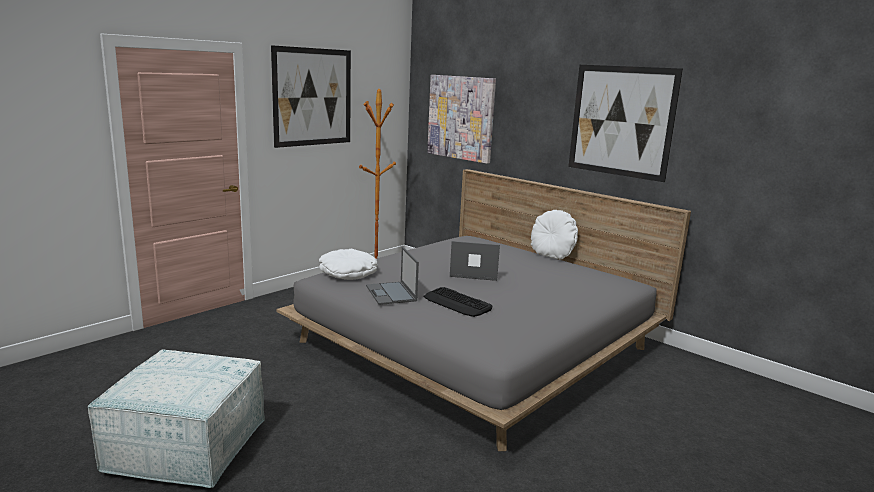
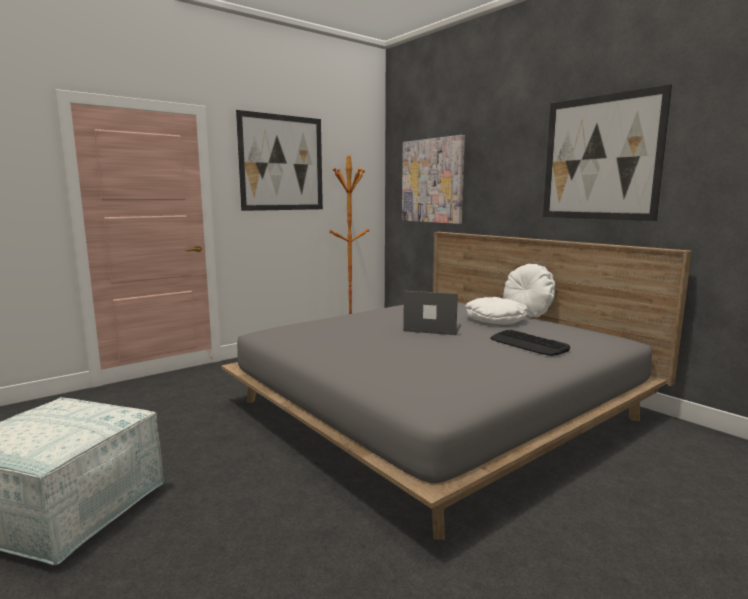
camera: 10 degrees right, 5 degrees down
(349, 273) = (296, 328): white pillow -> white pillow (496, 320)
(391, 293) = (330, 345): laptop -> none
(457, 303) = (401, 355): keyboard -> keyboard (528, 344)

